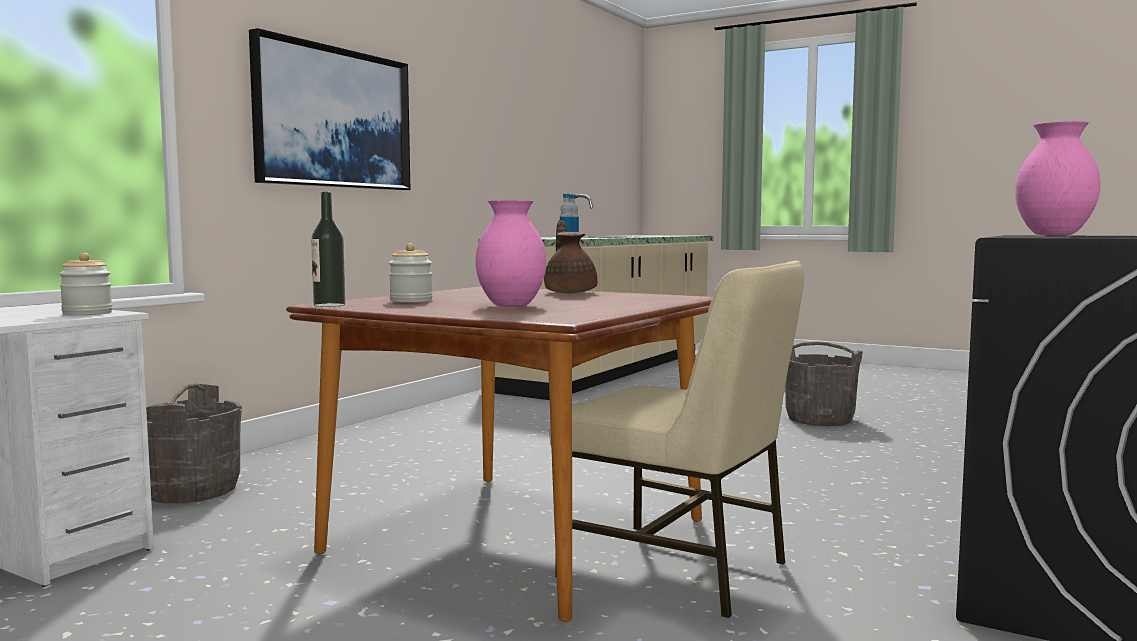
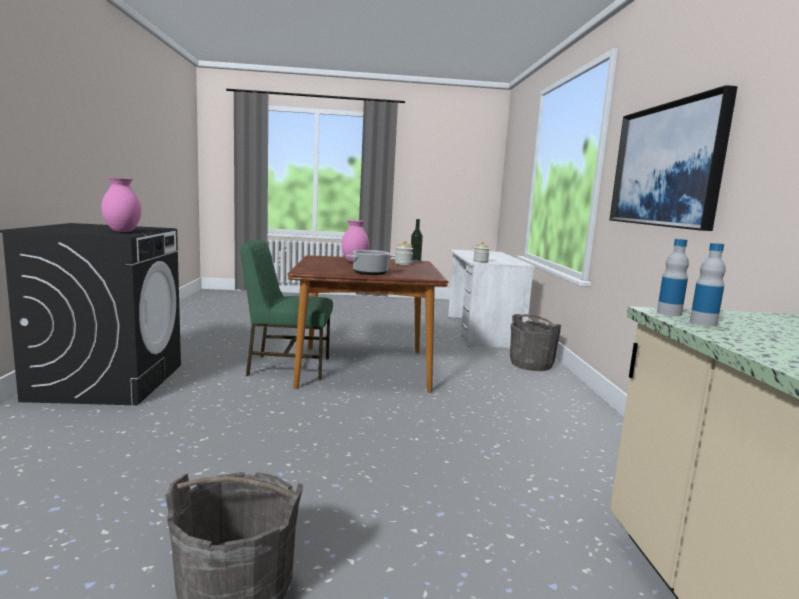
camera: 145 degrees right, 5 degrees up
(570, 292) = (370, 273): brown teapot -> cooking pot
(678, 569) = (287, 366): beige chair -> green chair

